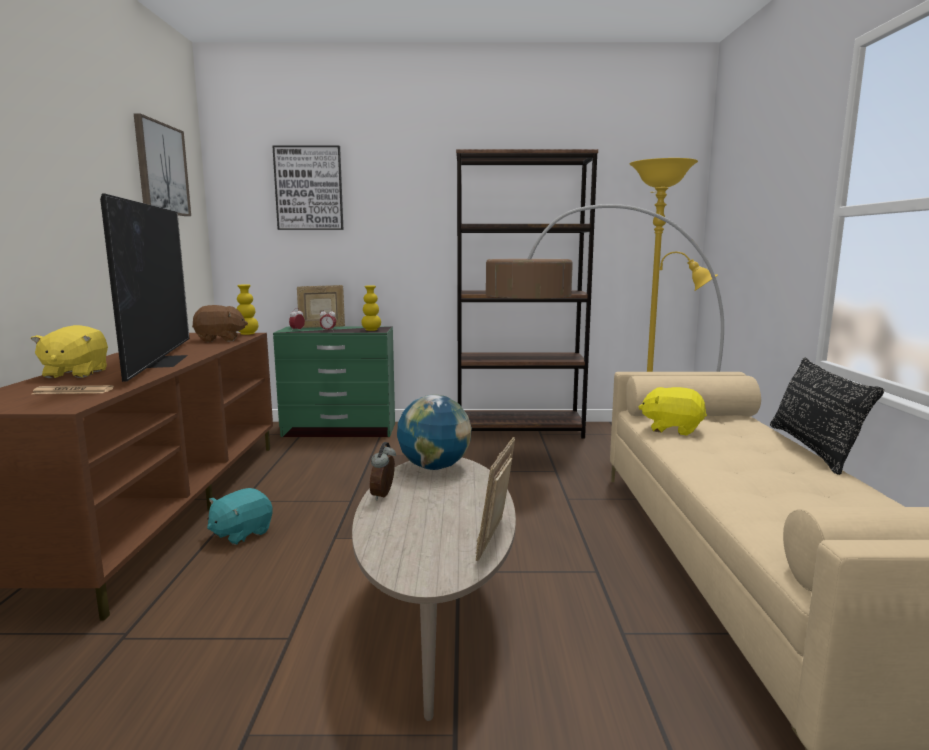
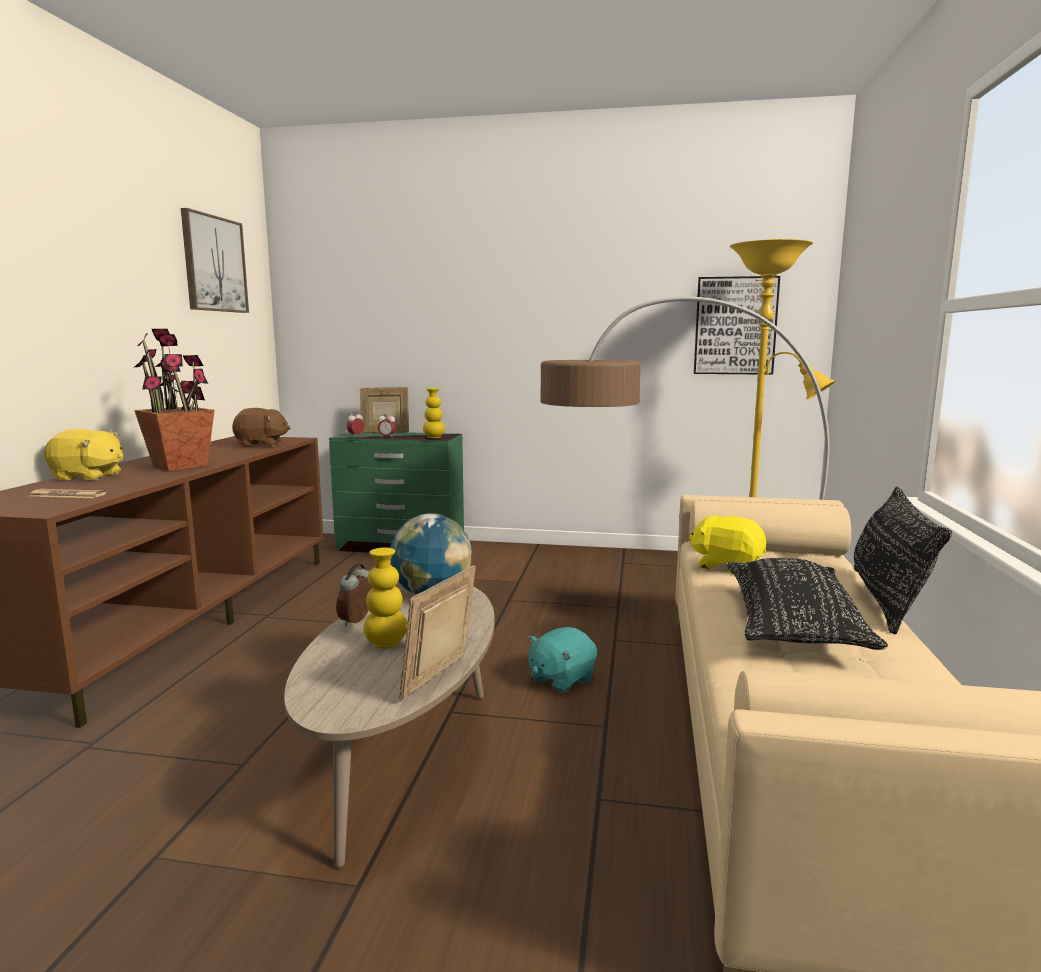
camera: 10 degrees right, 0 degrees up
(75, 374) = (88, 477): yellow plush toy -> yellow plush toy turned 90 degrees counterclockwise
(161, 361) = (181, 466): television -> potted plant
(241, 533) = (247, 651): turquoise plush toy -> turquoise plush toy (560, 679)
(247, 334) = (295, 439): yellow vase -> yellow vase (386, 644)
(309, 188) = (375, 281): picture -> picture (735, 326)
(519, 430) = (600, 557): brown bookcase -> none
(759, 473) = (792, 625): none -> black pillow

